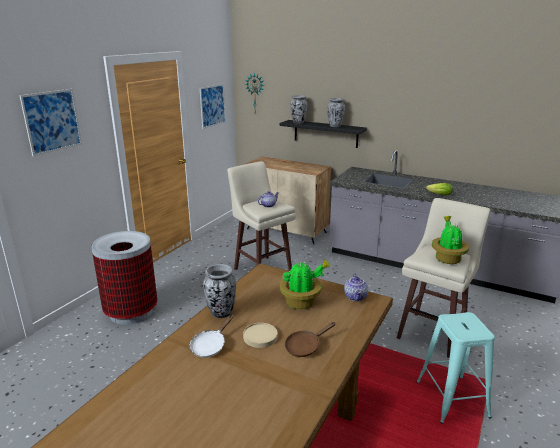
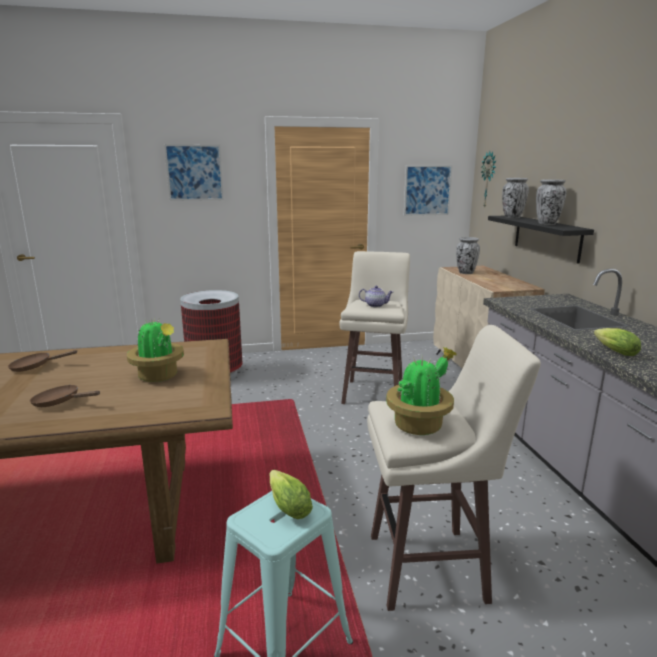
camera: 50 degrees right, 5 degrees down
(210, 346) = (35, 367): white frying pan -> brown frying pan
(221, 313) = (101, 354): vase -> vase (465, 273)
(260, 337) = (66, 379): beige plate -> none
(356, 297) = (204, 397): teapot -> none
(459, 320) = (287, 505): none -> lettuce

